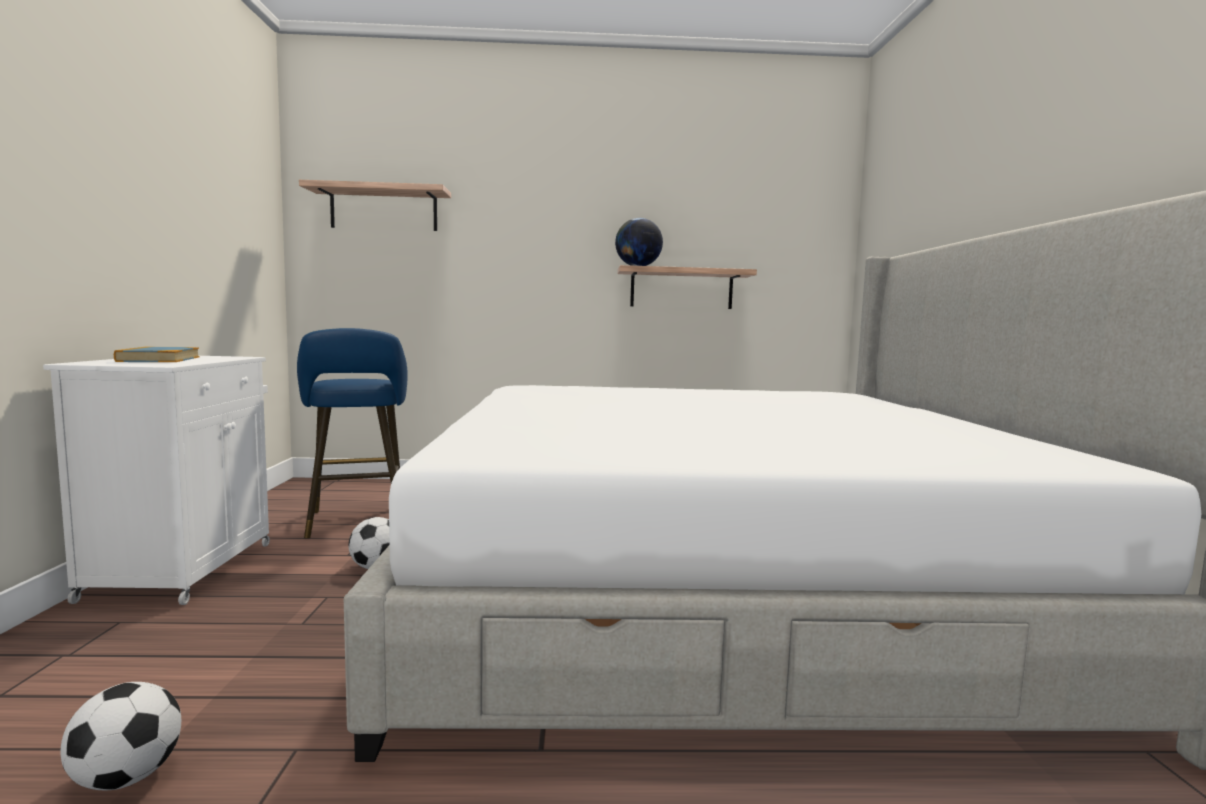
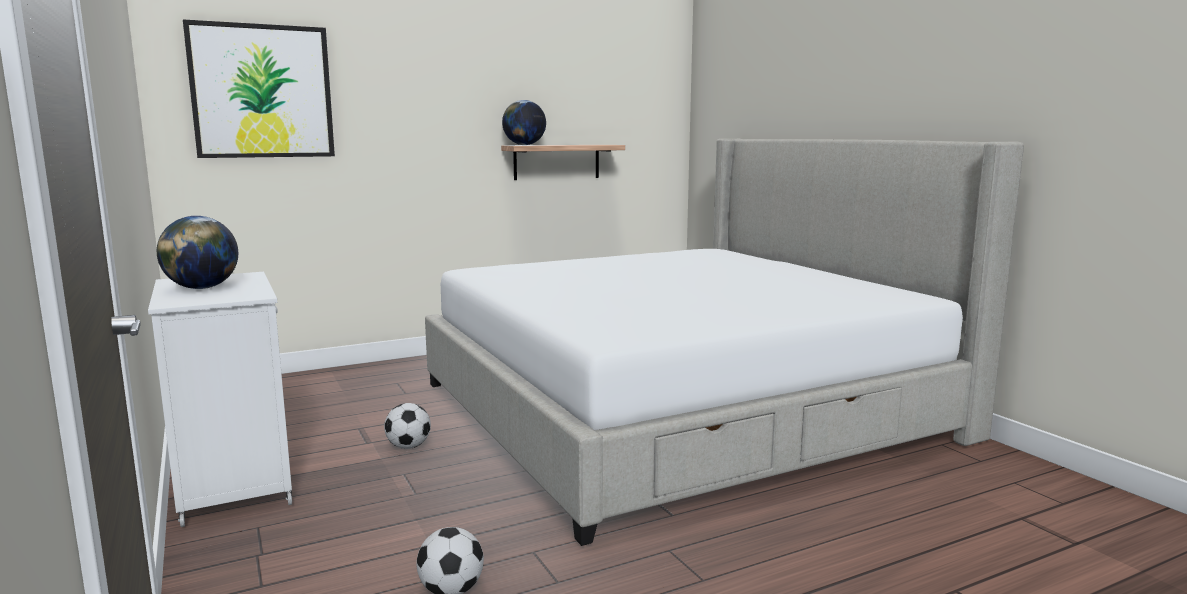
camera: 25 degrees left, 5 degrees up
(159, 359) = (202, 288): book -> globe
(357, 523) = (329, 417): blue stool -> none
(384, 209) = (262, 91): shelf -> picture

